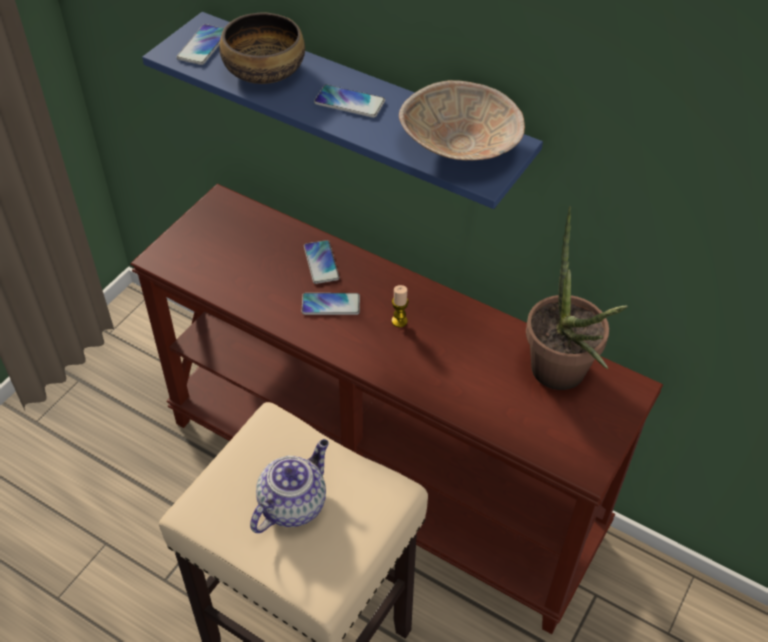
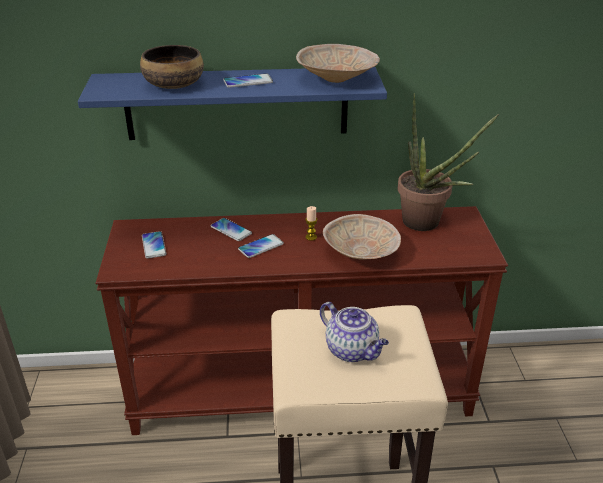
camera: 35 degrees left, 15 degrees down
(203, 46) = (116, 85): phone -> phone (154, 245)
(293, 503) = (353, 350): teapot -> teapot turned 135 degrees clockwise
(433, 378) = (361, 253): none -> beige bowl

